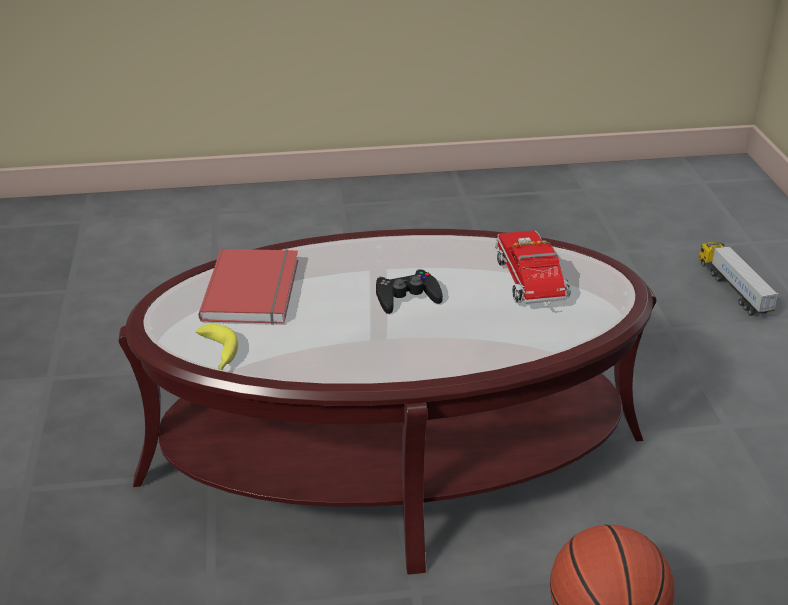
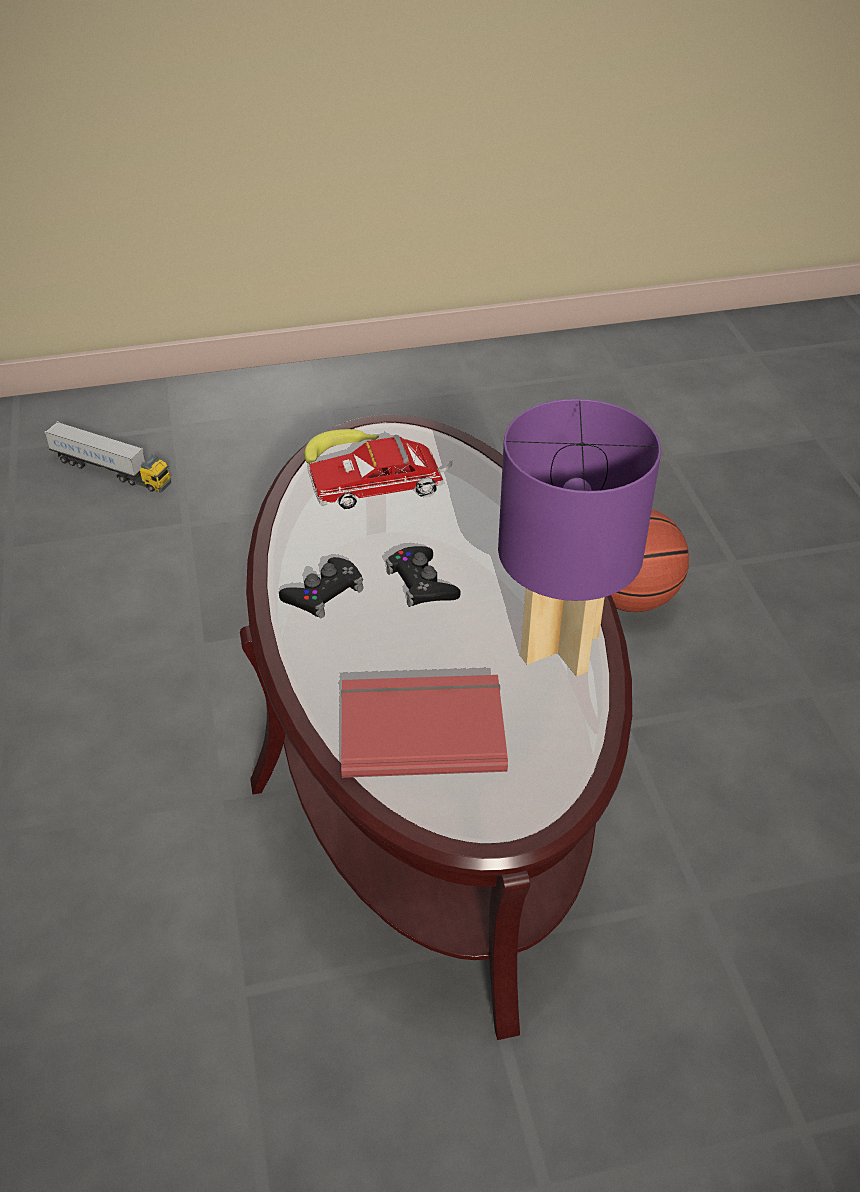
camera: 95 degrees left, 10 degrees up
(218, 354) = (575, 740): banana -> banana (342, 451)
(320, 358) = (560, 645): none -> purple table lamp
(400, 255) = (324, 594): none -> black game controller
(733, 289) = (111, 471): toy truck -> toy truck turned 135 degrees counterclockwise

